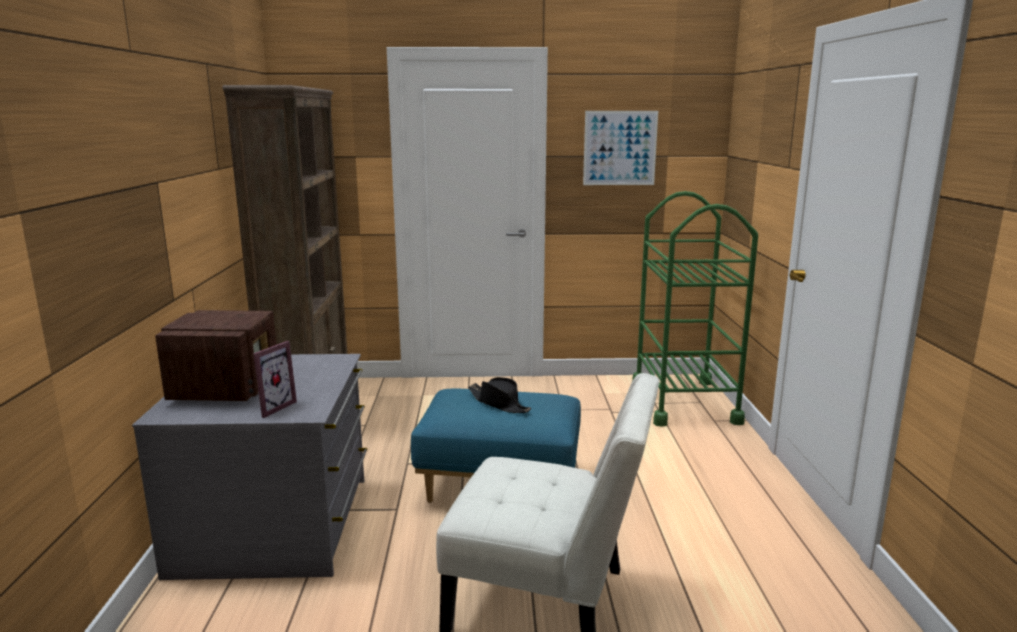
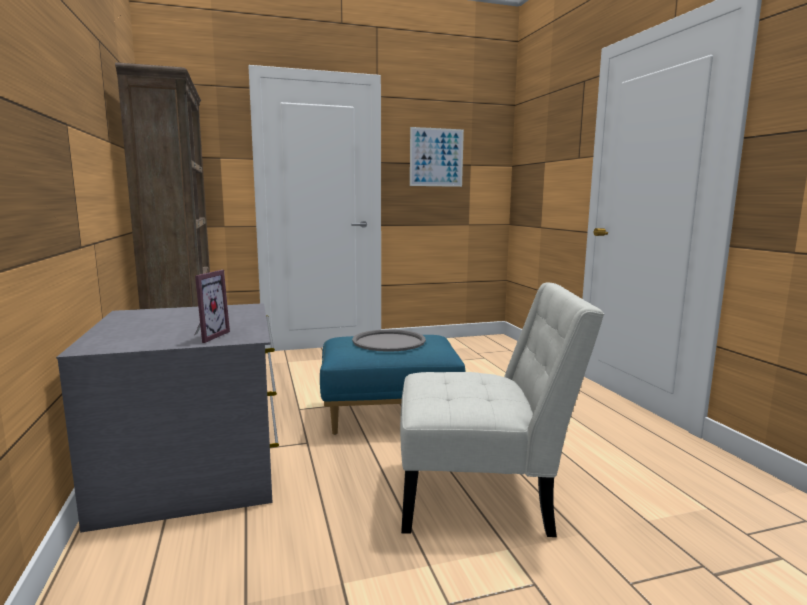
camera: 15 degrees left, 5 degrees down
(227, 389) = (148, 328): radio -> none
(499, 403) = (389, 341): black hat -> grey tray
(684, 402) = (499, 351): green cart -> none

